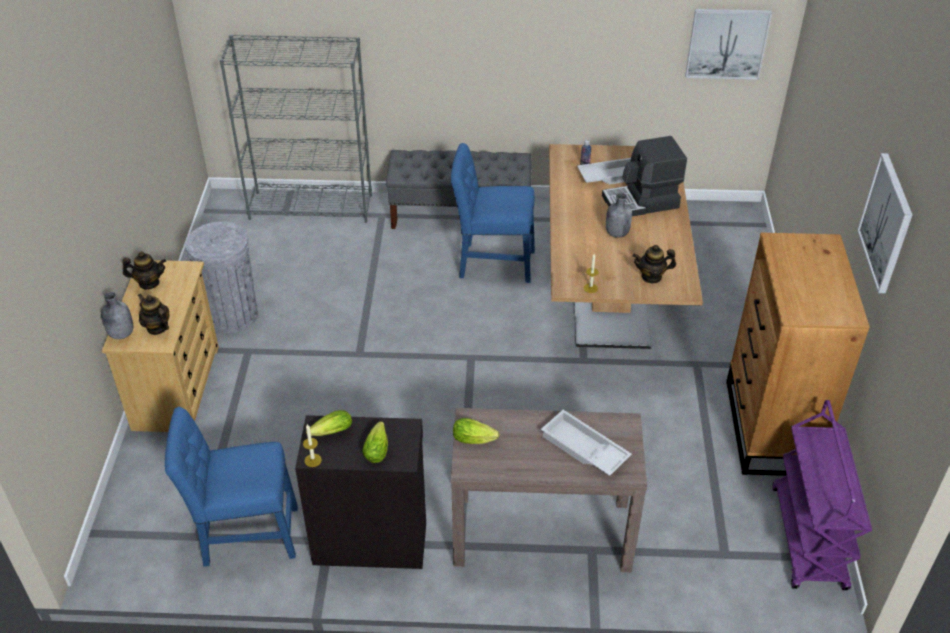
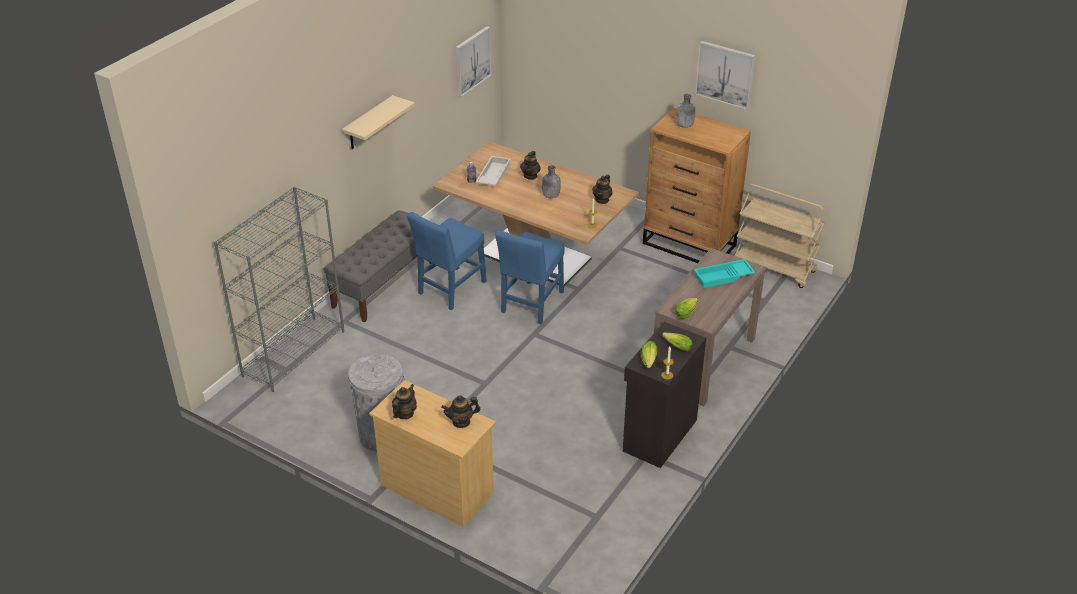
camera: 60 degrees left, 5 degrees down
(121, 334) = (452, 442): grey bottle -> grey bottle (684, 126)
(245, 535) = (612, 492): blue chair -> blue chair (531, 304)
(503, 28) = (369, 124): none -> beige shelf
(583, 449) = (723, 277): white tray -> turquoise tray
(641, 202) = (530, 176): coffee machine -> teapot
(808, 538) = (774, 268): purple cart -> beige cart

